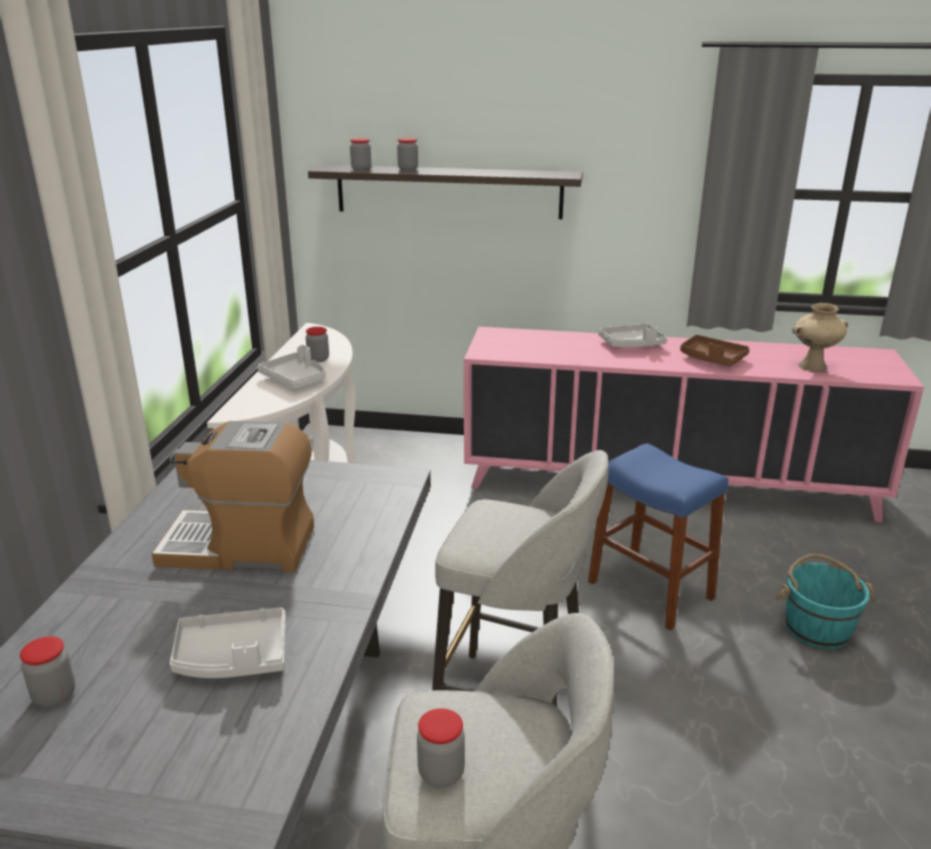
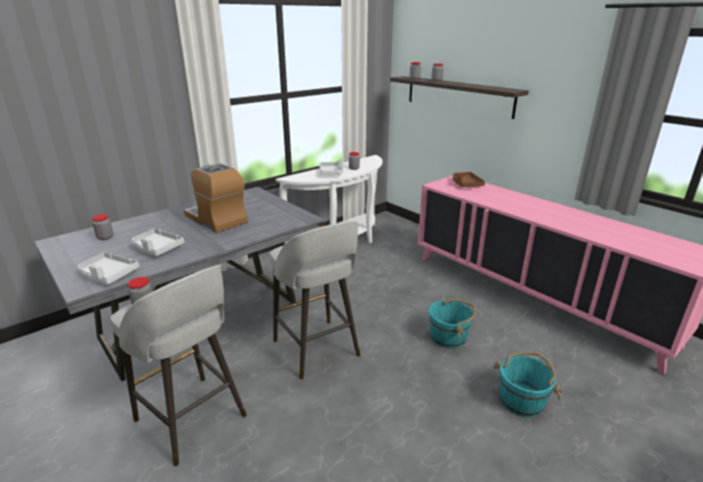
camera: 40 degrees right, 0 degrees up
(631, 344) = (525, 201): grey tray -> grey tray (108, 274)
(650, 590) = (448, 337): blue stool -> turquoise bucket
(712, 359) = (563, 220): brown tray -> brown tray (466, 184)
(812, 367) = (630, 242): beige vase -> none

